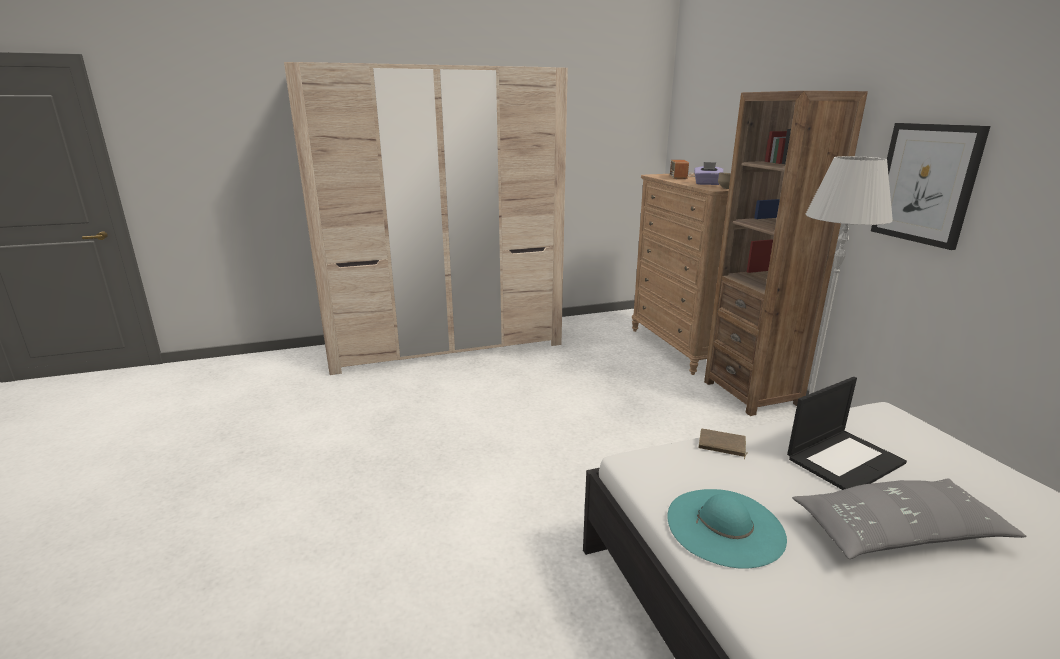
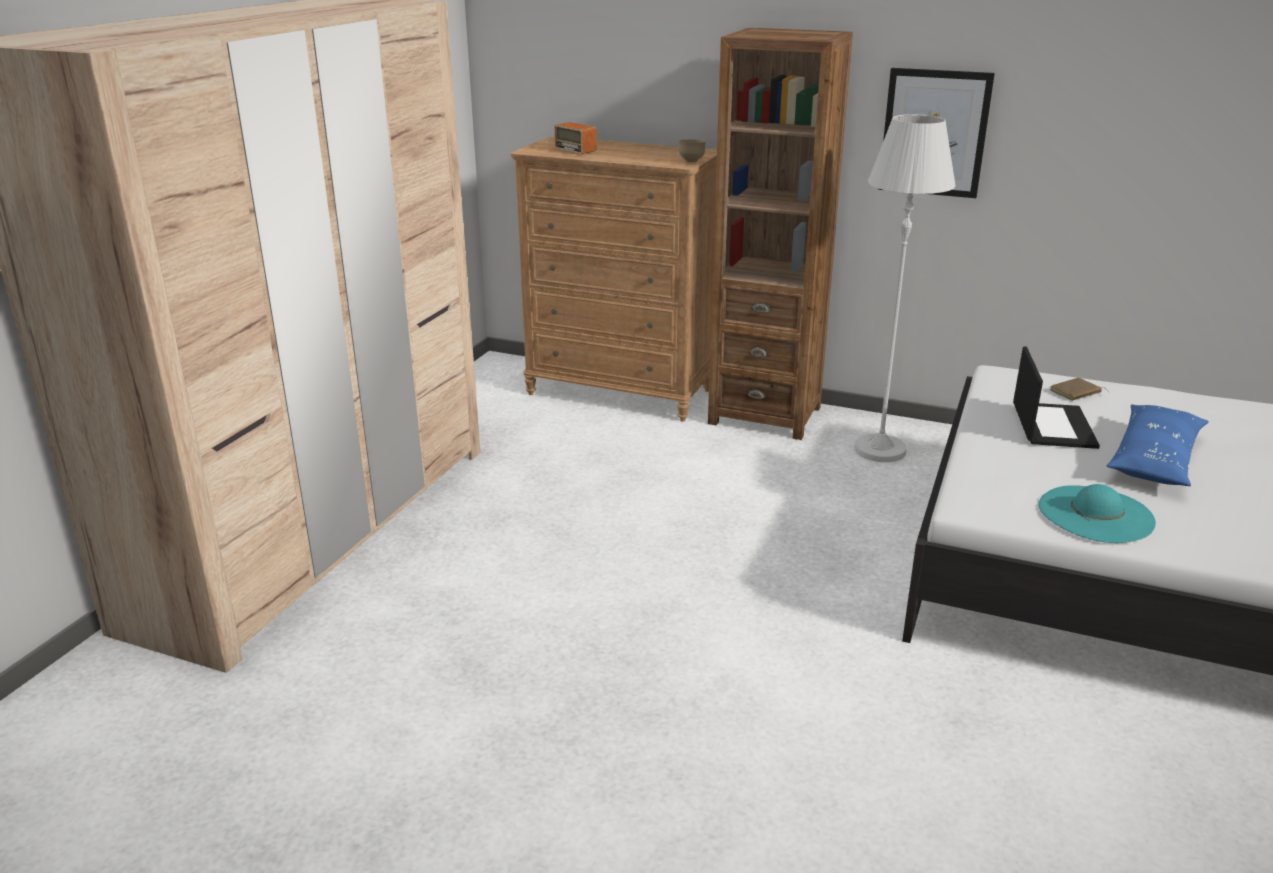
camera: 50 degrees left, 5 degrees up
(707, 184) = (645, 157): purple tissue box -> none
(721, 446) = (980, 458): brown book -> brown book (1076, 392)
(898, 533) = (1154, 459): grey pillow -> blue pillow

